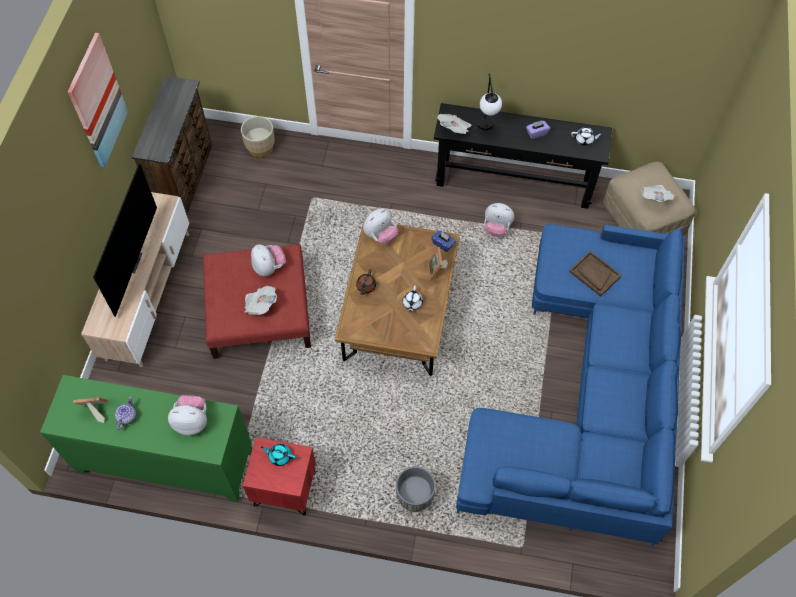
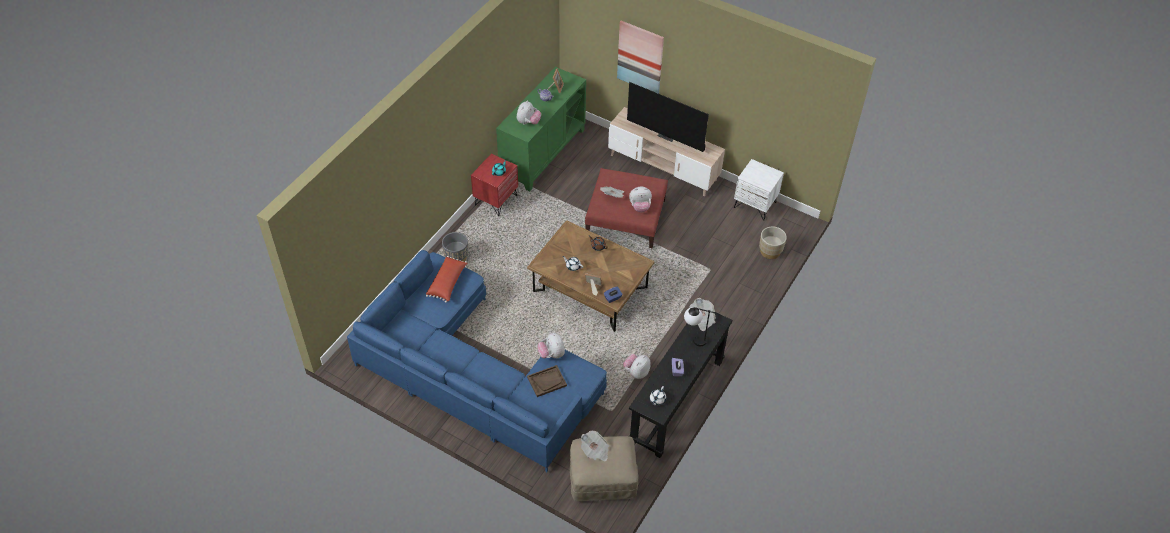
camera: 110 degrees right, 10 degrees down
(97, 102) = (737, 77): picture -> picture (640, 57)
(186, 178) = (755, 204): brown dresser -> white nightstand
(380, 236) = (636, 266): plush toy -> plush toy (551, 354)
(507, 446) = (448, 283): none -> red pillow

